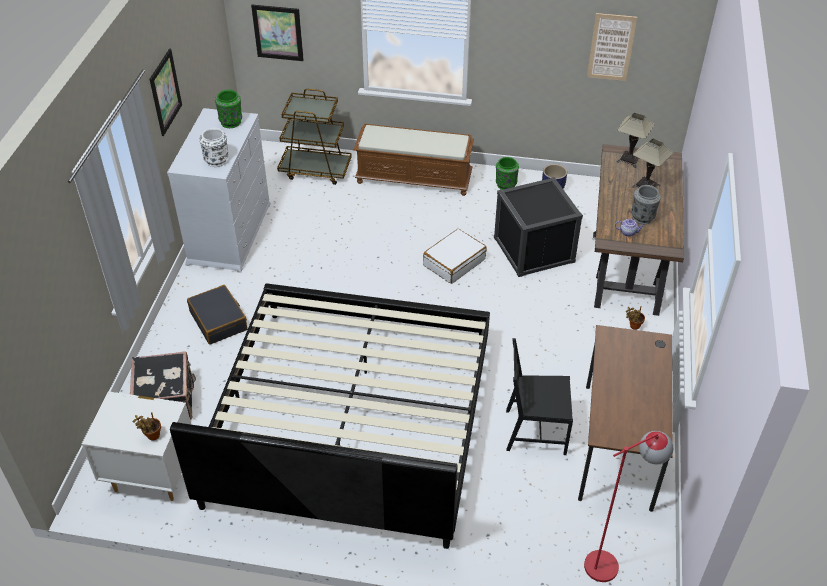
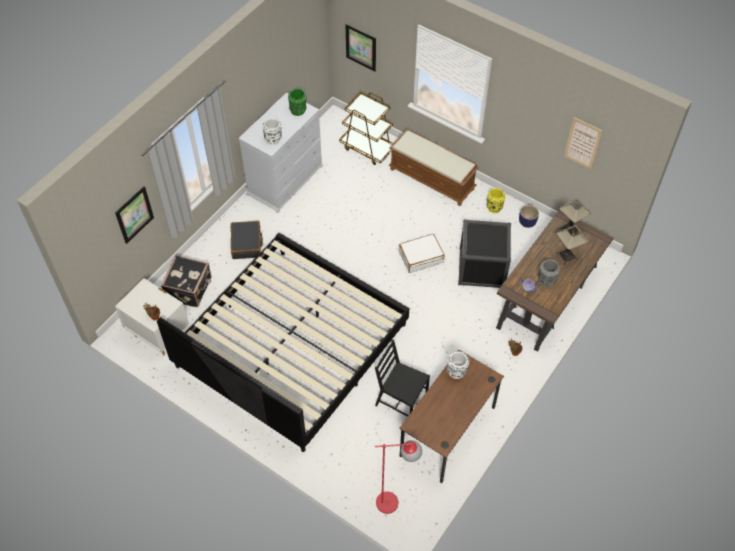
camera: 25 degrees right, 10 degrees up
(165, 92) = (250, 86): picture -> picture (134, 214)
(505, 185) = (494, 207): green vase -> yellow vase
(613, 351) = (456, 372): none -> white vase

